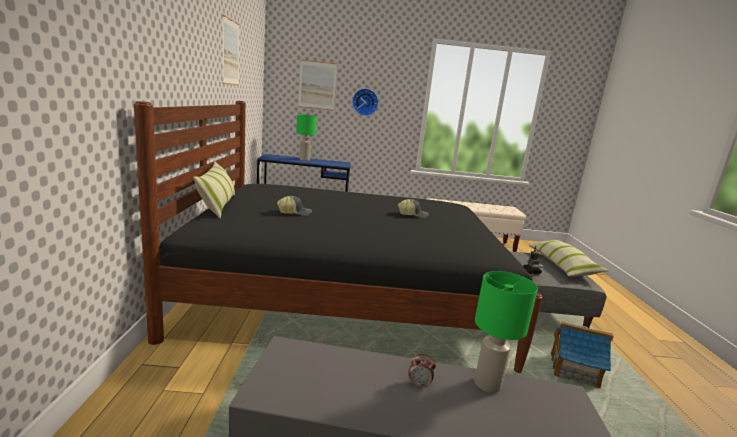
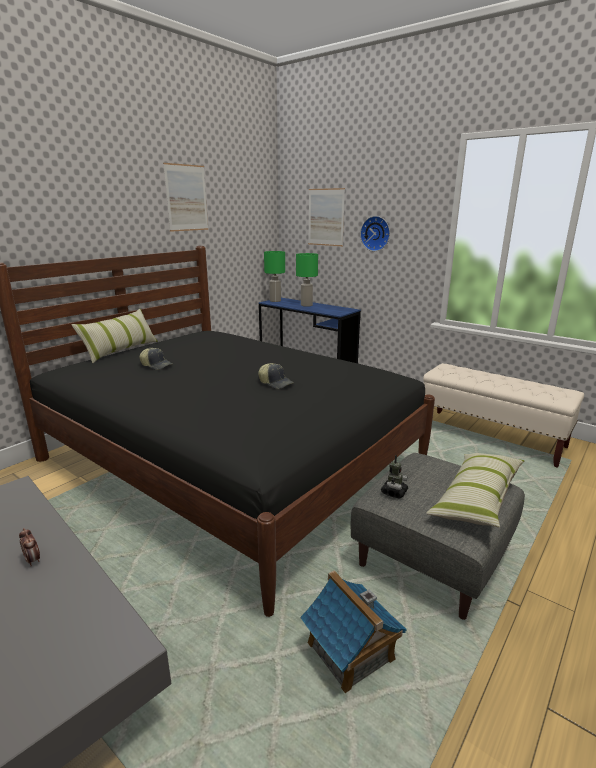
camera: 40 degrees right, 5 degrees up
(488, 384) = (81, 591): green table lamp -> green table lamp (275, 301)

